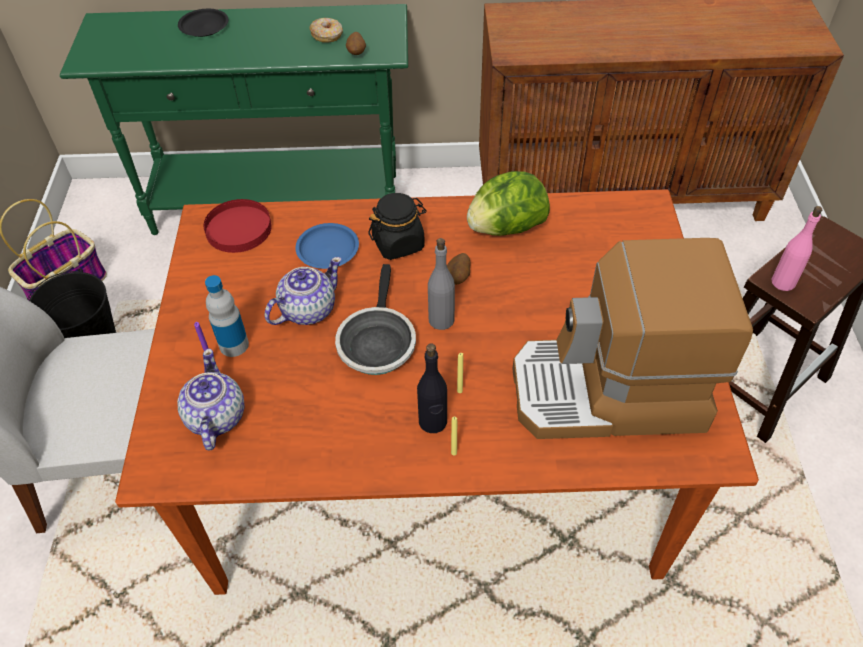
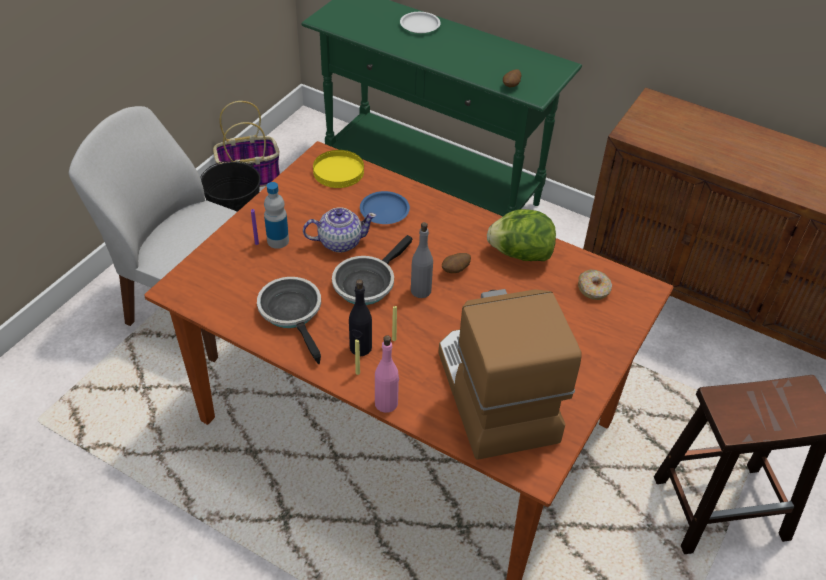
camera: 30 degrees right, 5 degrees down
(203, 26) = (419, 25): black plate -> white plate
(215, 418) = (233, 277): teapot -> none
(239, 228) = (339, 171): red plate -> yellow plate
(323, 423) = (293, 313): none -> frying pan
(327, 35) = (501, 65): donut -> donut (594, 289)
(398, 243) = (435, 229): black jar -> none
(609, 393) = (494, 394): coffee machine -> coffee machine turned 45 degrees clockwise
(783, 282) = (727, 404): pink bottle -> pink bottle (386, 403)

